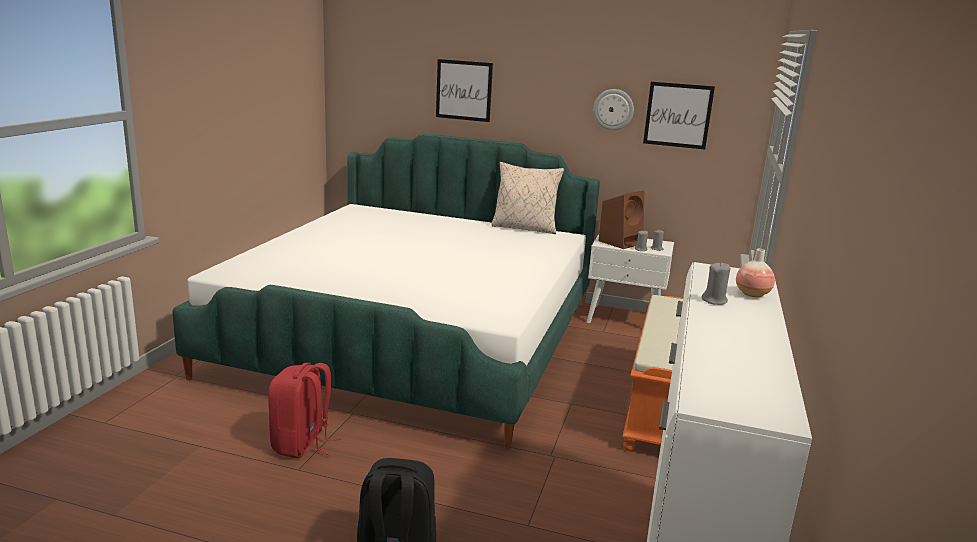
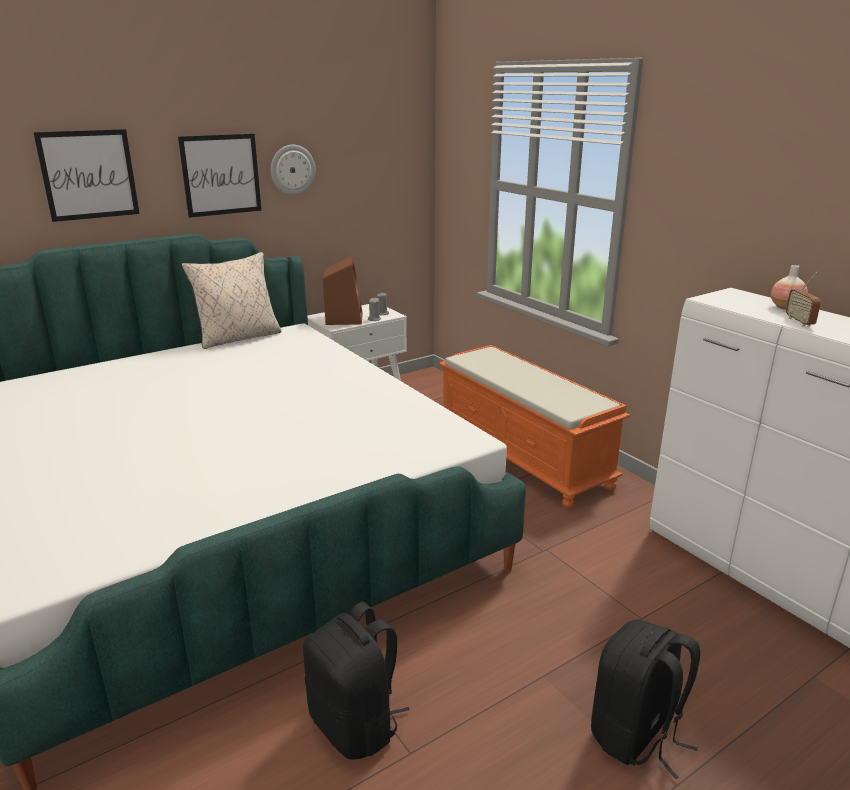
camera: 50 degrees left, 5 degrees up
(302, 444) = (356, 725): red backpack -> black backpack
(678, 115) = (358, 165): picture -> picture (221, 175)
(714, 301) = (799, 322): grey candle -> radio

